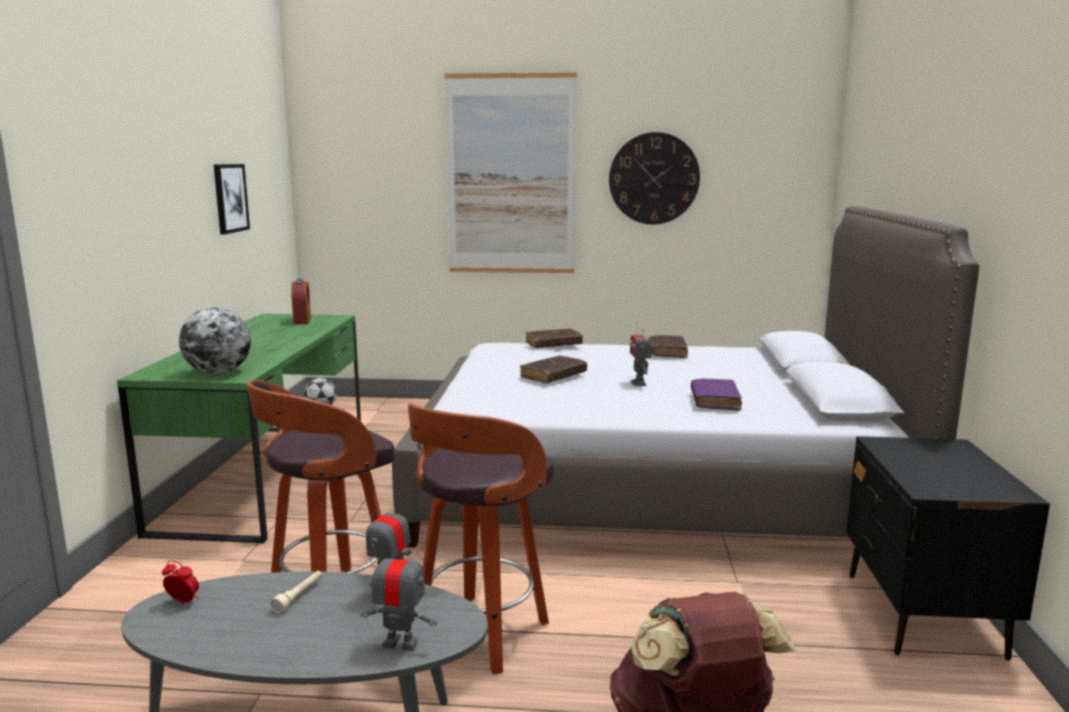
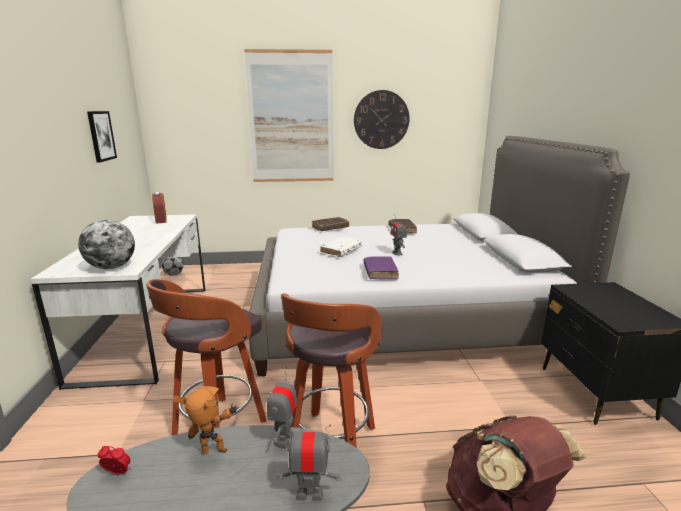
camera: 10 degrees left, 5 degrees up
(268, 476) = (148, 329): green desk -> white desk
(299, 596) = (214, 455): beige flashlight -> toy robot
(553, 376) = (341, 251): brown book -> white book
(714, 401) = (450, 264): purple book -> purple book (380, 272)

